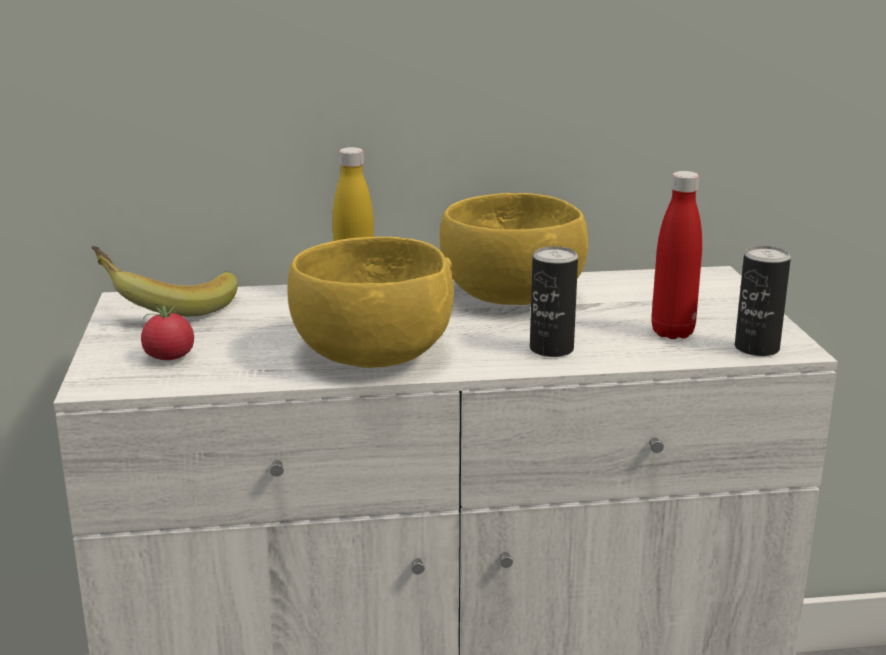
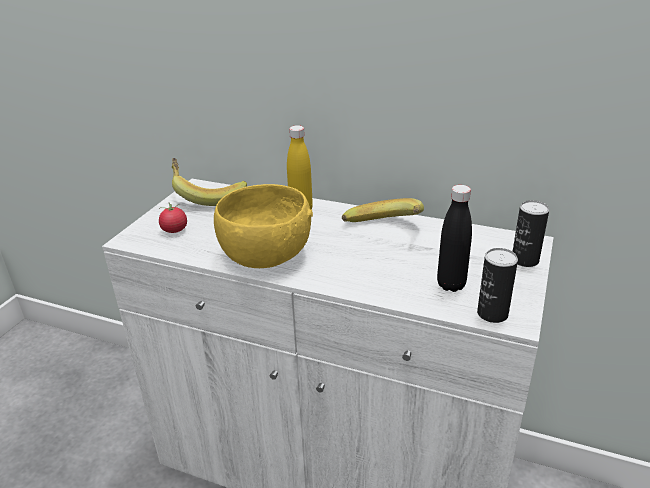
camera: 30 degrees right, 10 degrees up
(513, 297) = (385, 231): yellow bowl -> banana
(551, 349) = (364, 278): can -> can (525, 260)
(672, 333) = (451, 285): red bottle -> black bottle

